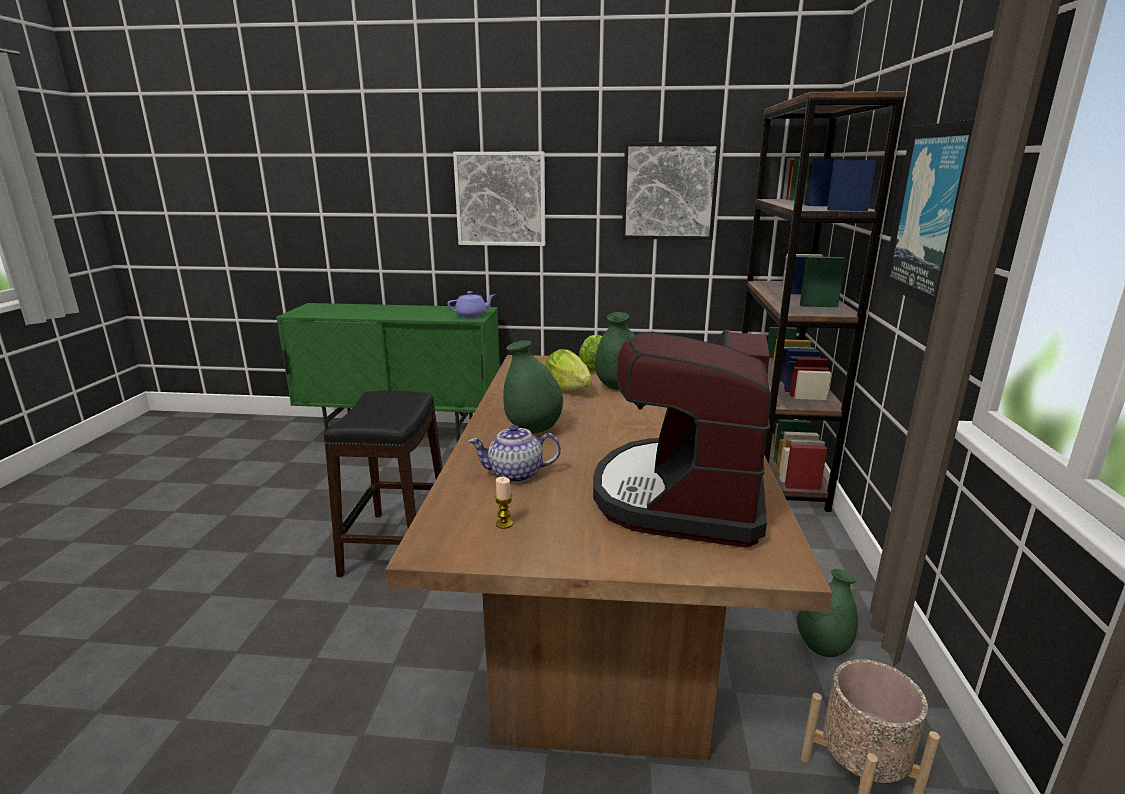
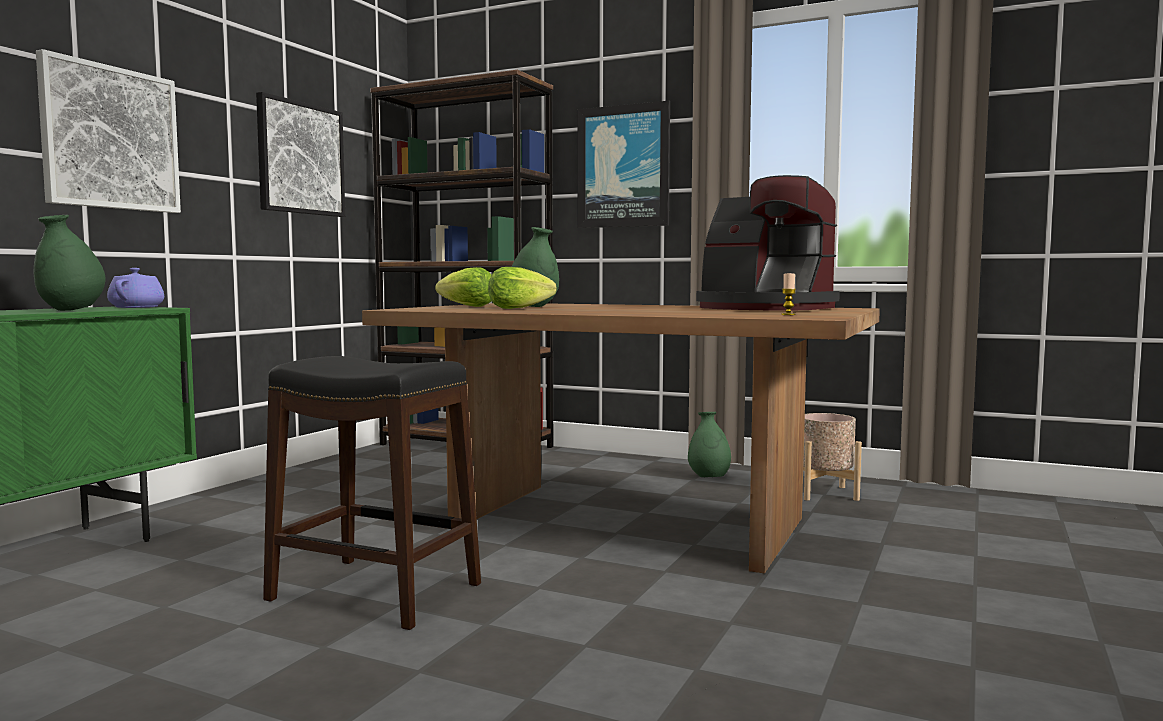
camera: 70 degrees left, 15 degrees down
(515, 474) = (704, 313): teapot -> none
(533, 430) = (612, 311): green vase -> green vase (71, 310)

